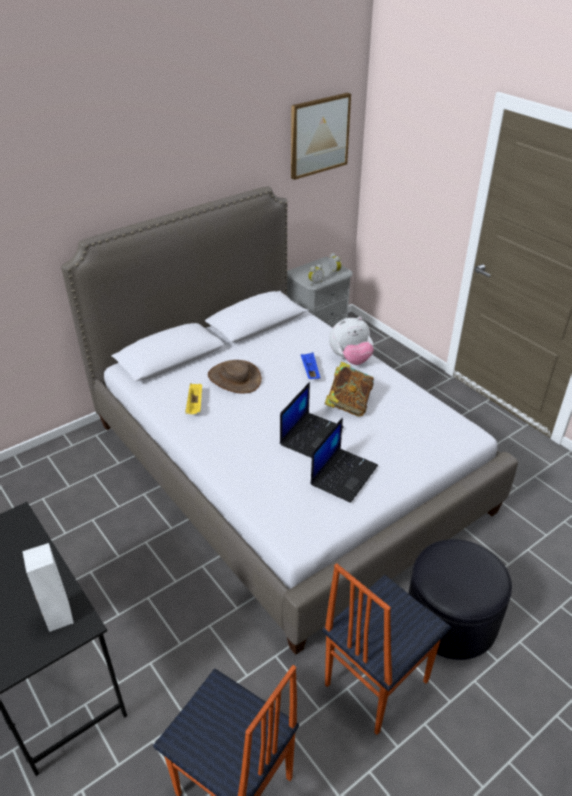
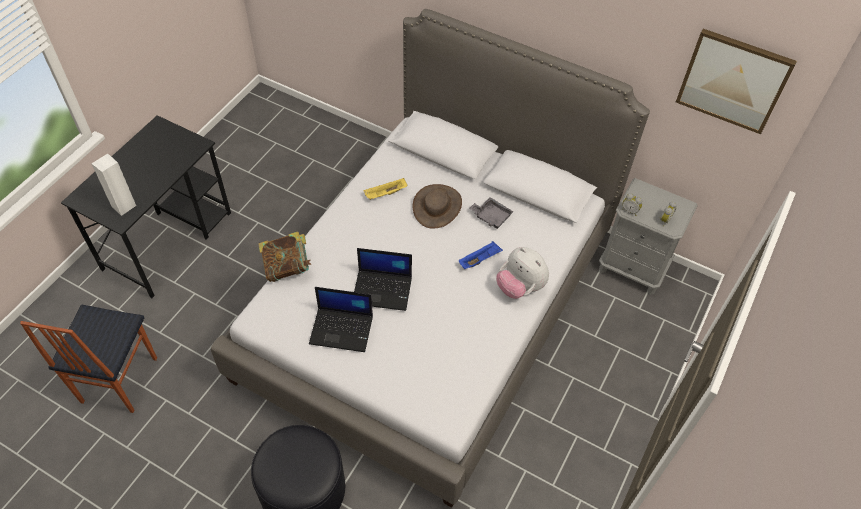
camera: 65 degrees right, 15 degrees up
(267, 352) = (491, 216): none -> grey tray
(348, 404) = (445, 306): book -> book (287, 267)
(374, 682) = (222, 445): chair -> none

